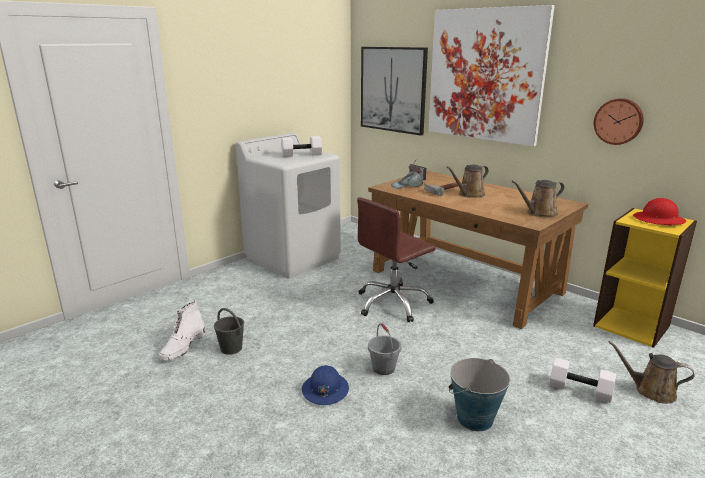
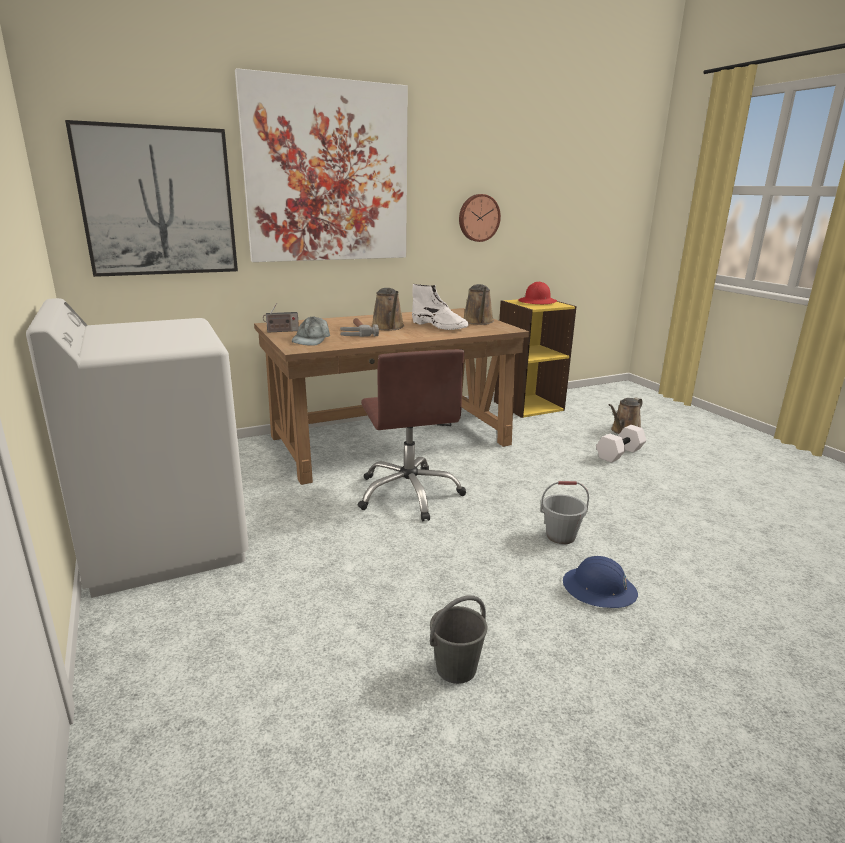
camera: 70 degrees left, 0 degrees up
(183, 347) = (417, 742): white boot -> white boot (439, 326)
(302, 154) = (154, 330): white dumbbell -> none
(474, 419) = (660, 509): bucket -> none

